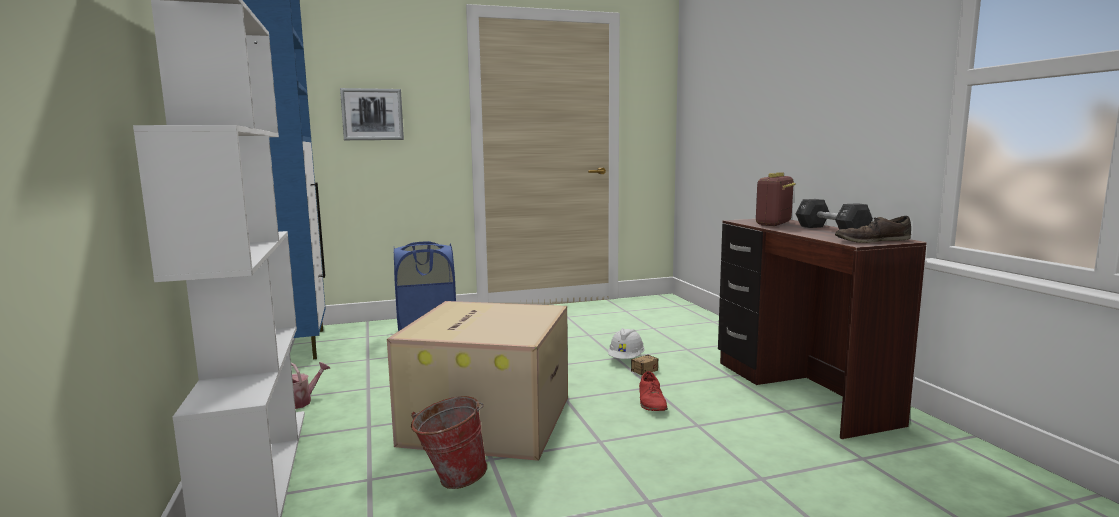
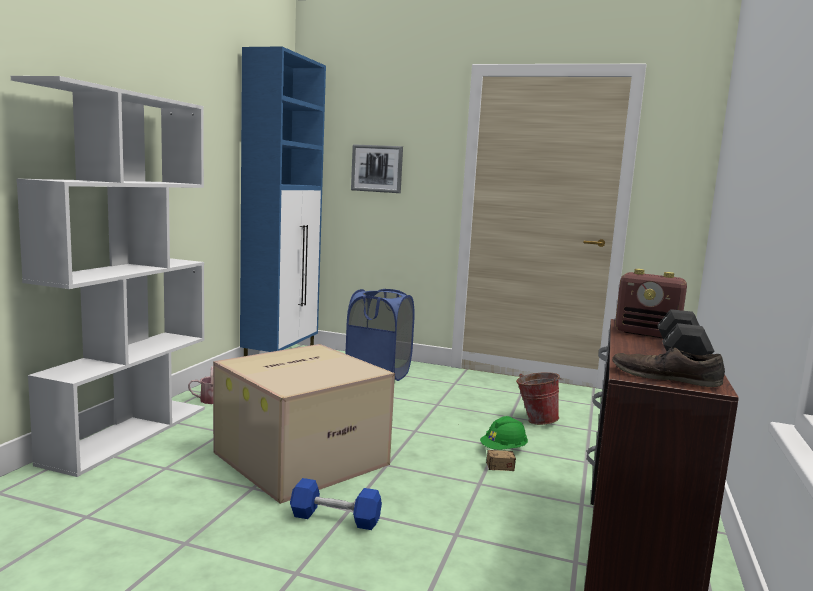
camera: 35 degrees right, 0 degrees up
(450, 479) = (205, 490): bucket -> bucket (535, 420)
(602, 451) = (335, 518): none -> blue dumbbell
(626, 359) = (503, 450): white hard hat -> green hard hat
(652, 402) = (454, 496): red shoe -> none
(773, 224) = (647, 334): radio -> radio turned 135 degrees counterclockwise

